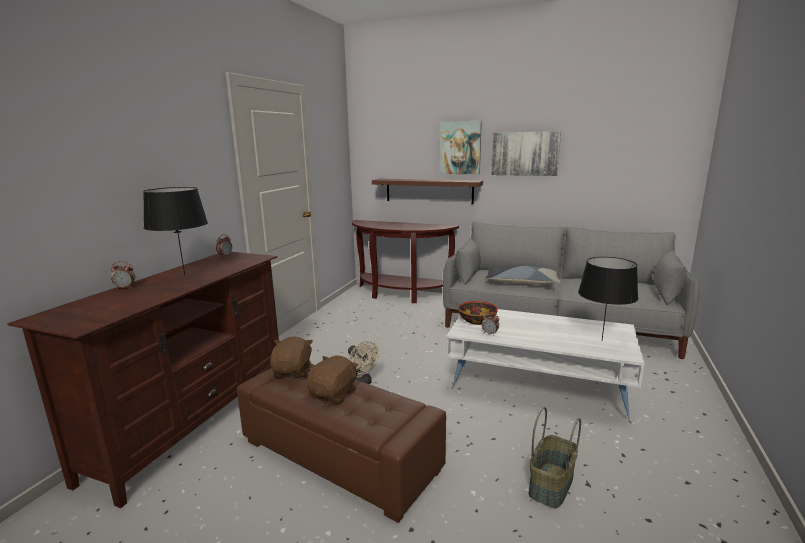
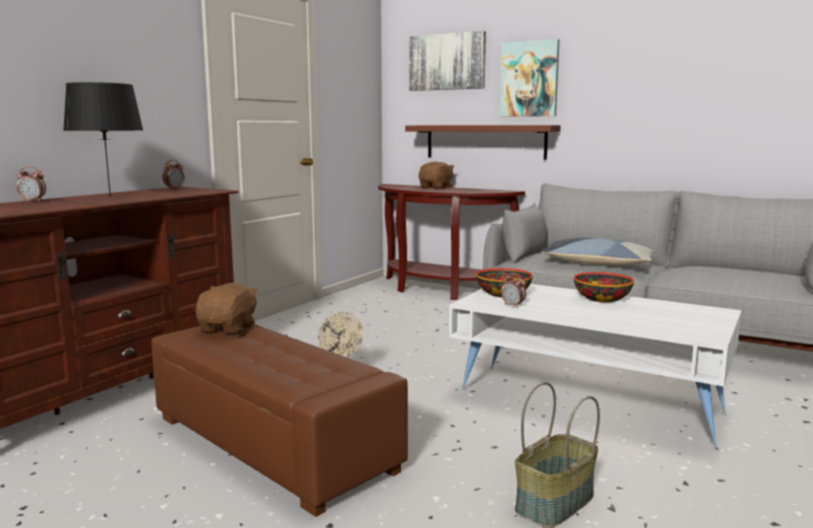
camera: 10 degrees right, 5 degrees down
(334, 394) = (267, 352): brown plush toy -> brown plush toy (436, 188)
(525, 153) = (620, 85): picture -> picture (447, 62)
(543, 320) = (602, 299): none -> bowl
(601, 340) = (677, 321): black table lamp -> none

